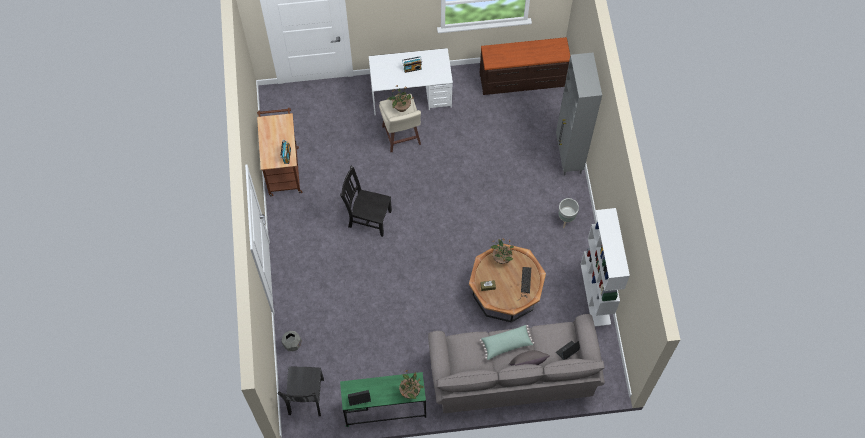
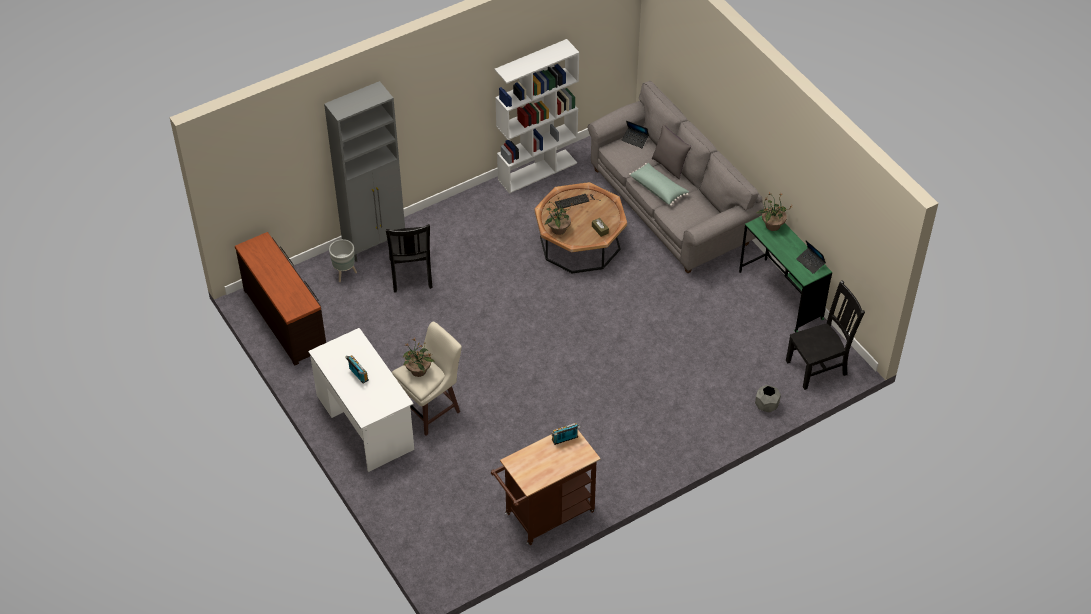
camera: 115 degrees left, 15 degrees down
(368, 218) = (564, 398): black chair -> black chair (410, 274)
(566, 220) = (461, 221): grey planter -> grey planter (345, 273)

